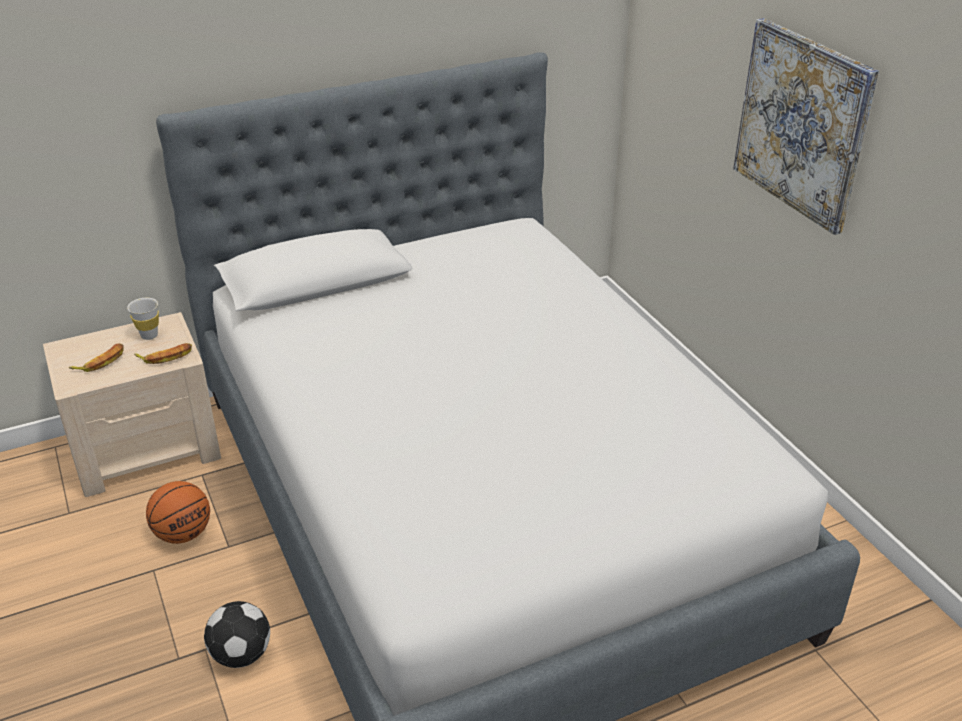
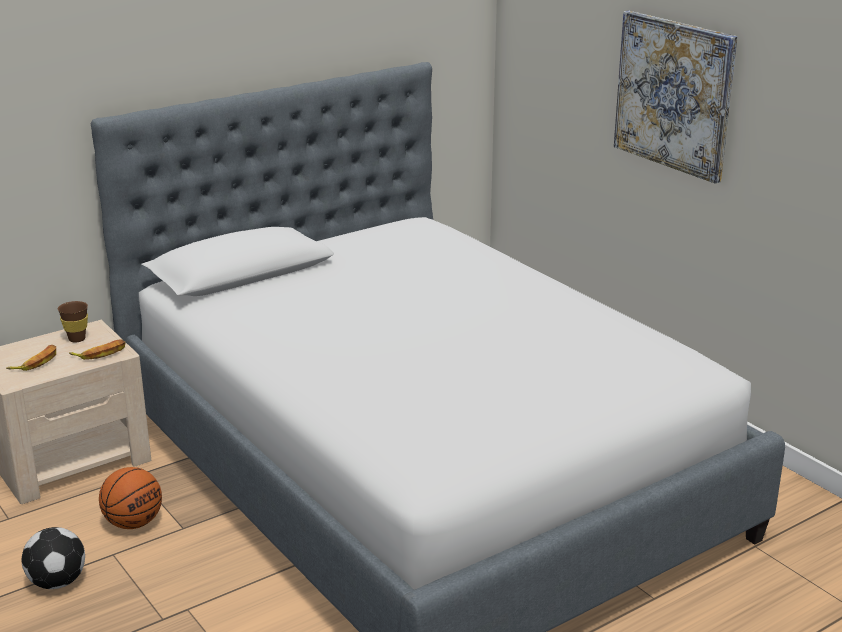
camera: 10 degrees left, 10 degrees down
(149, 335) = (77, 339): white cup -> brown cup
(242, 655) = (226, 609): football -> football (58, 582)

